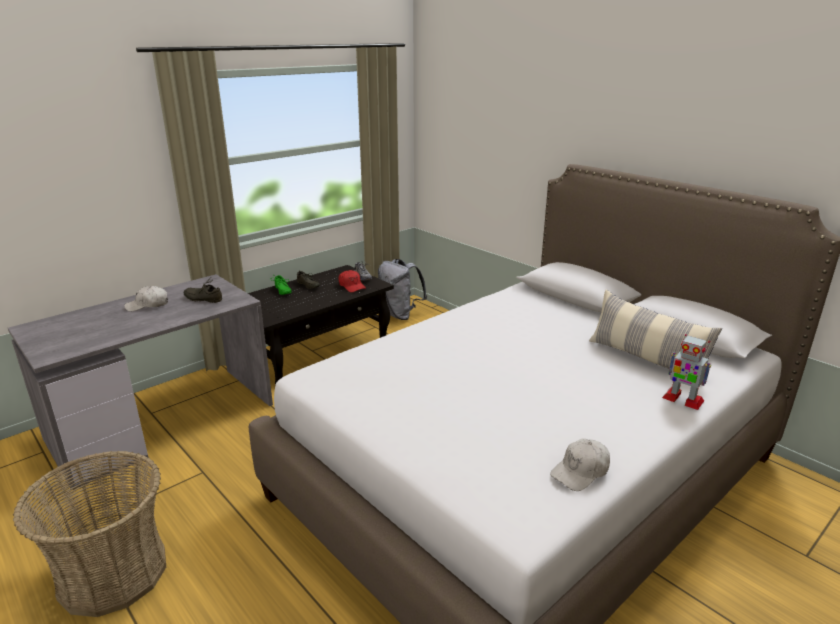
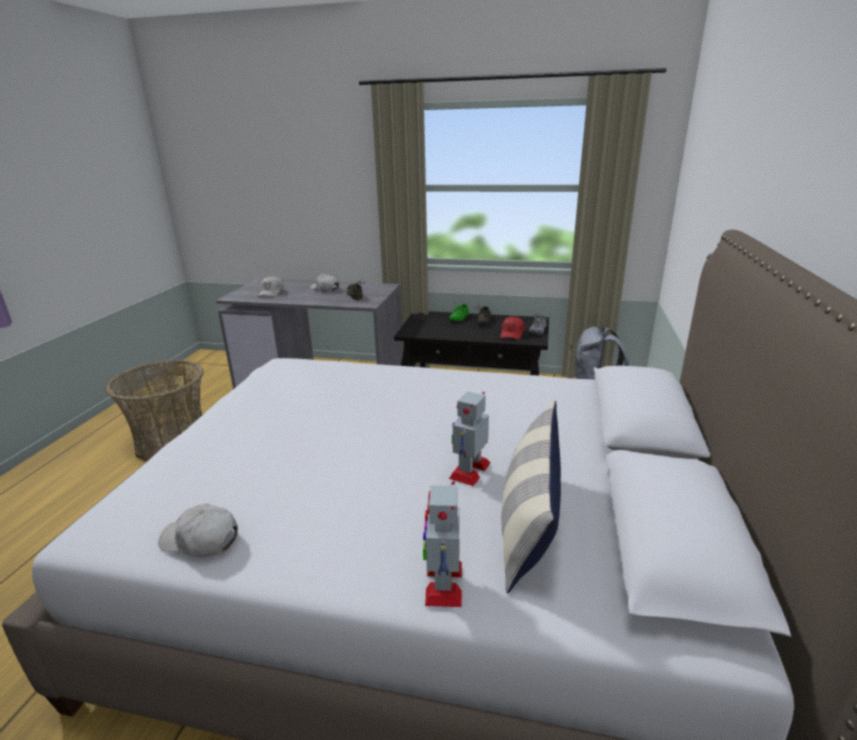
camera: 55 degrees right, 0 degrees up
(90, 332) = (272, 292): none -> white cap
(582, 357) = (470, 470): none -> toy robot

